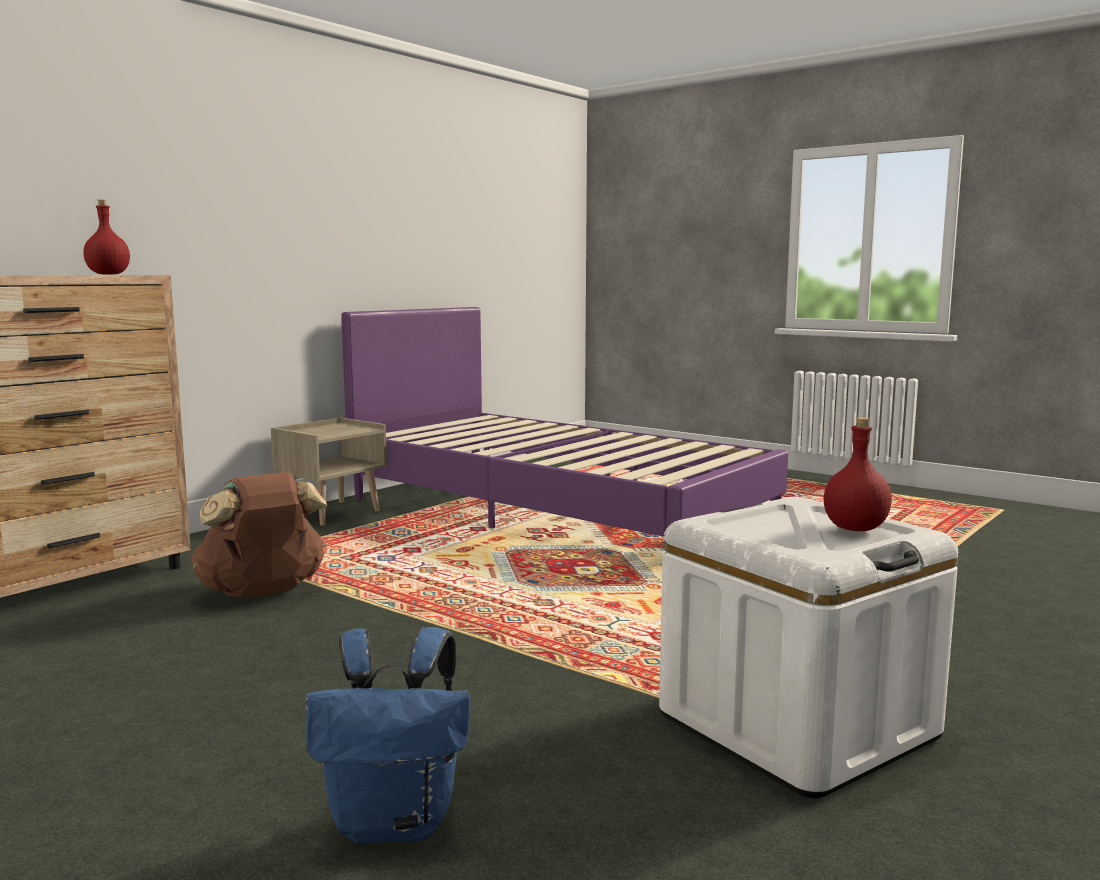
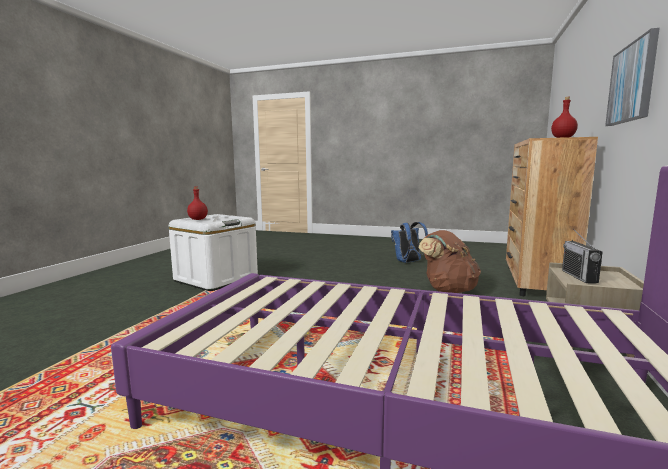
camera: 160 degrees right, 0 degrees up
(189, 212) = (632, 83): none -> picture
(334, 432) = (579, 276): none -> radio
(396, 822) = (308, 258): blue backpack -> blue backpack (408, 262)

